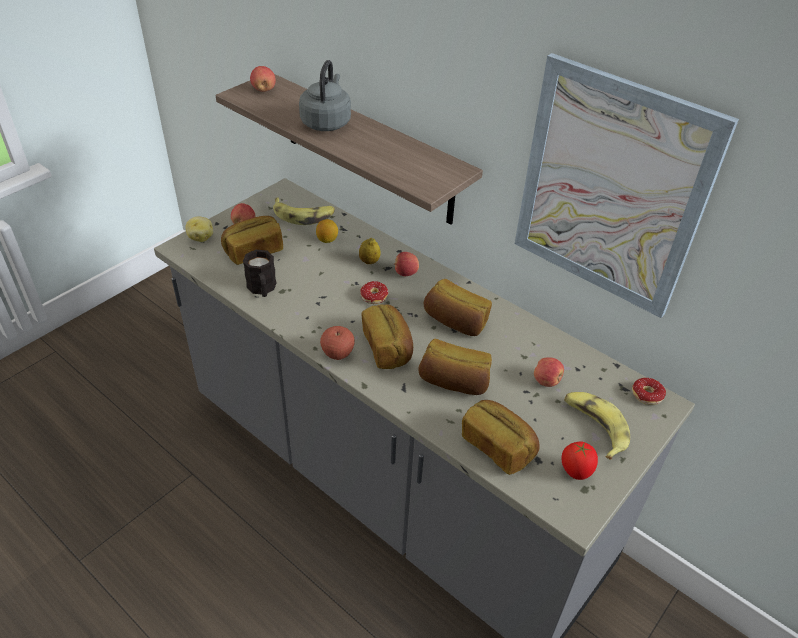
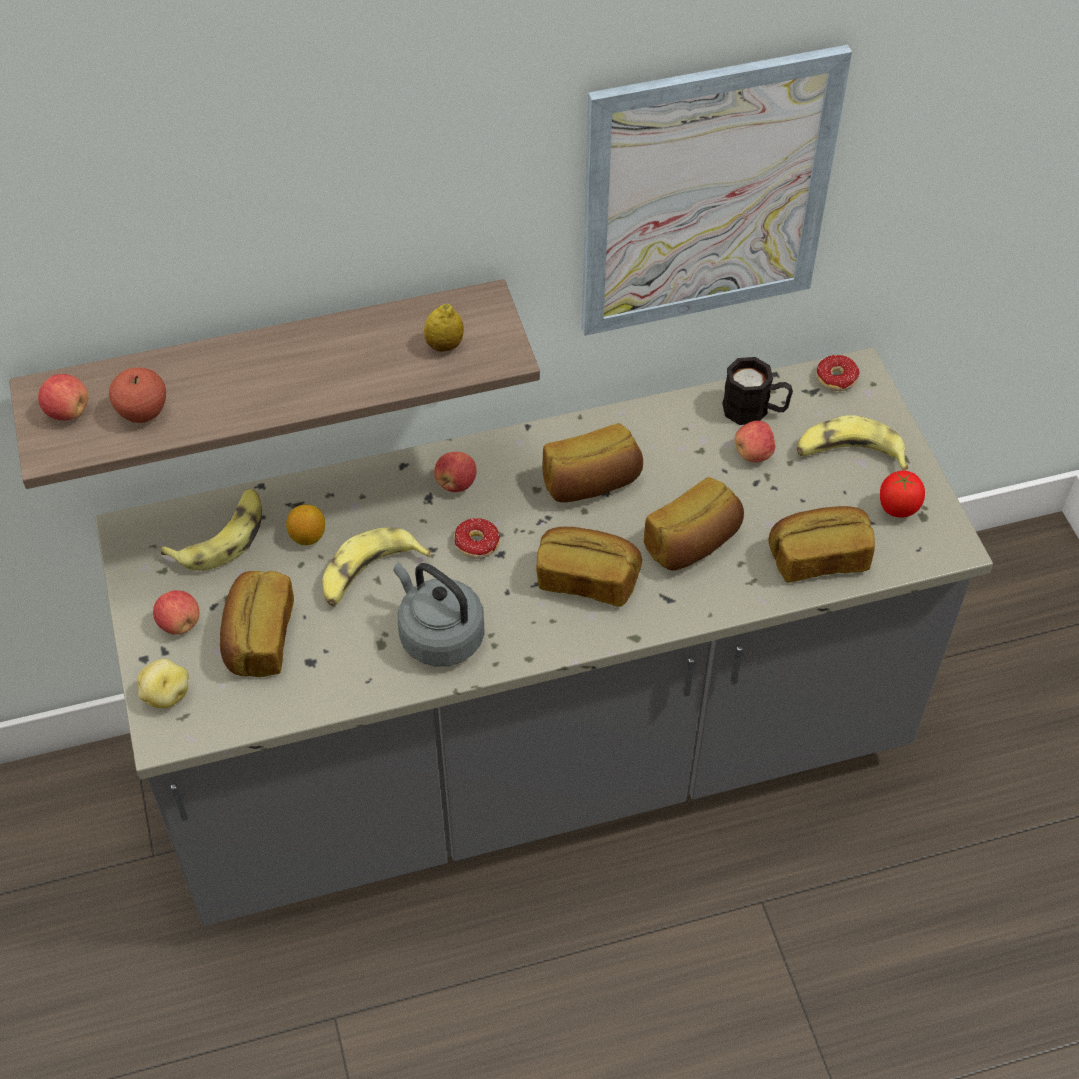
camera: 55 degrees left, 10 degrees up
(262, 289) = (358, 666): black mug -> black mug (755, 410)
(321, 269) = (369, 574): none -> banana
(326, 122) = (240, 380): grey kettle -> grey kettle (438, 635)
(337, 353) = (558, 638): apple -> apple (143, 412)
(369, 261) = (398, 511): lemon -> lemon (444, 345)

